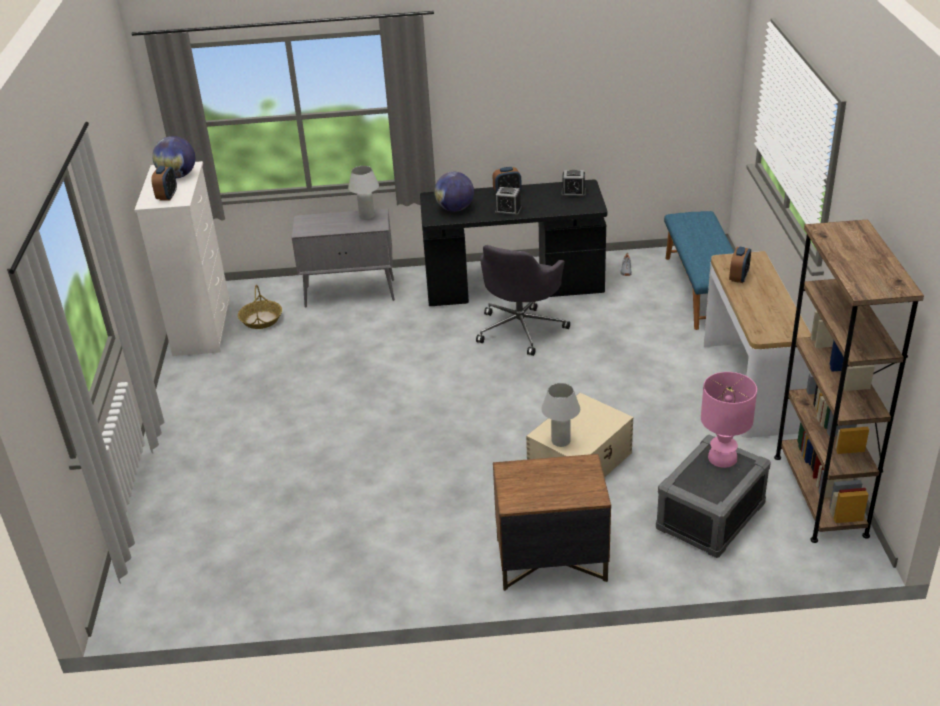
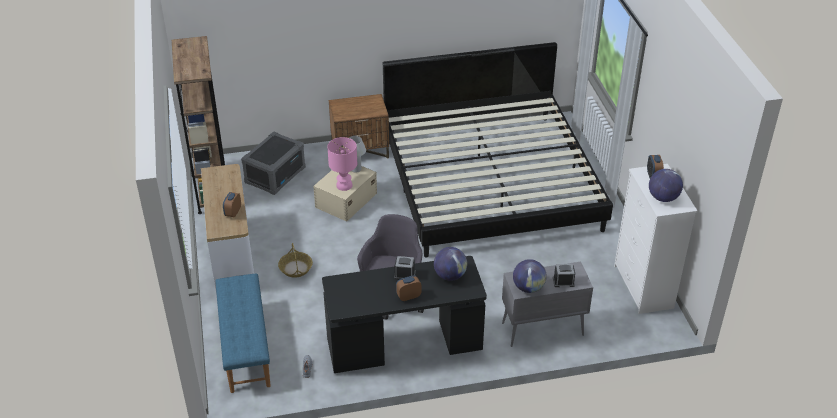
camera: 170 degrees right, 5 degrees up
(261, 320) = (601, 297): basket -> basket (295, 268)
(330, 482) = (490, 181): none -> bed
(367, 216) = (528, 288): white table lamp -> globe
(573, 193) = (350, 299): alarm clock -> alarm clock (563, 282)
(722, 457) = (266, 157): pink table lamp -> pink table lamp (344, 186)

